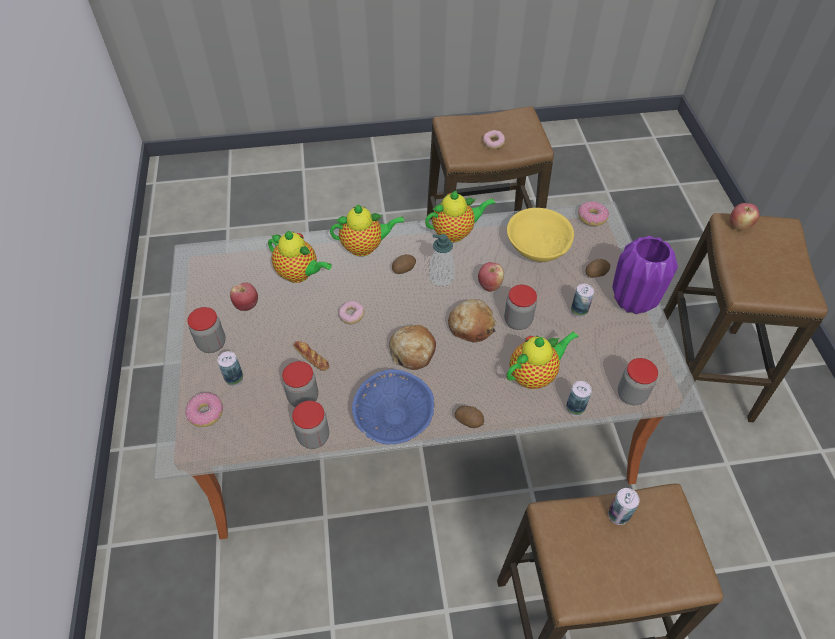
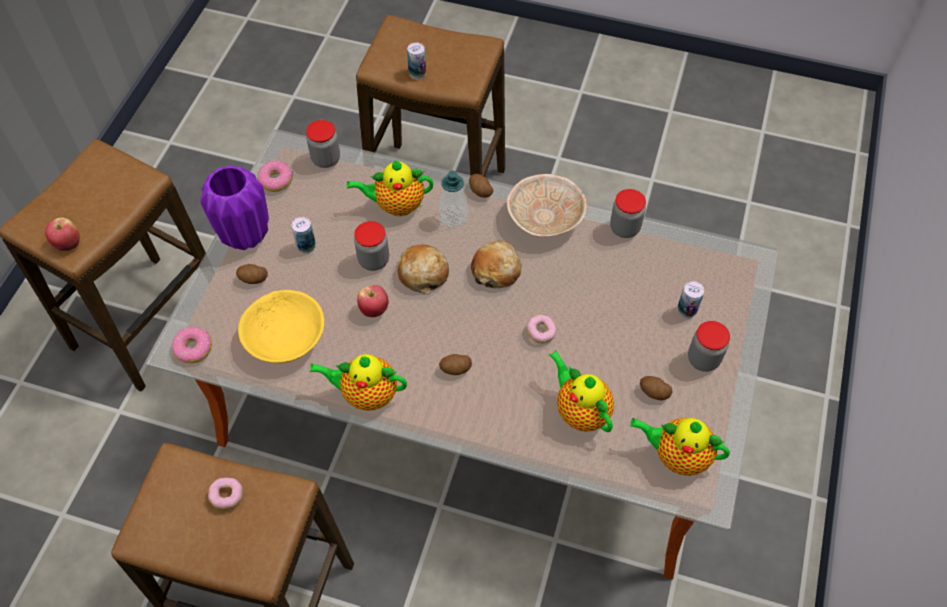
camera: 155 degrees left, 5 degrees up
(206, 413) = (721, 286): donut -> donut (276, 180)
(247, 305) = (653, 392): apple -> potato
(303, 398) = (622, 266): jar -> none
(311, 357) = (601, 302): bread -> none
(365, 247) = (485, 419): teapot -> teapot (677, 456)
(393, 418) = (546, 217): blue bowl -> beige bowl
(441, 277) = (420, 340): soap dispenser -> soap dispenser (453, 217)
(575, 408) = (382, 167): can -> none

